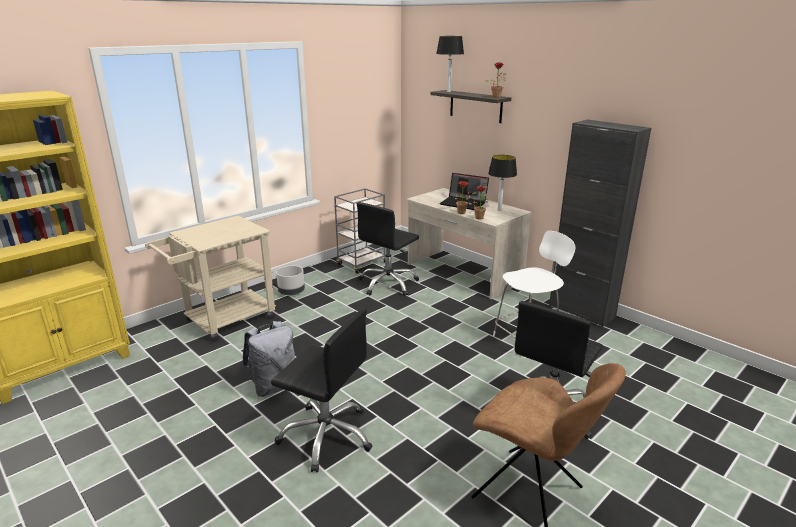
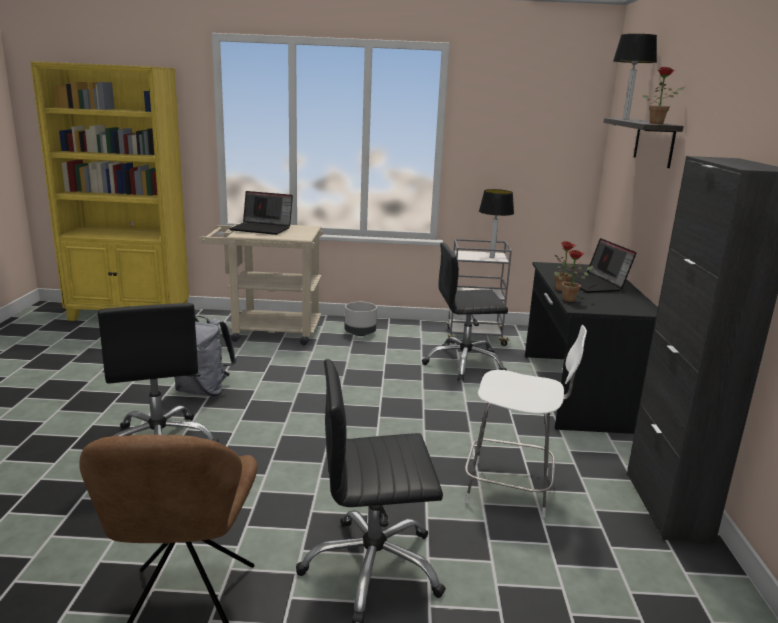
camera: 45 degrees right, 5 degrees down
(206, 232) = (262, 229): none -> laptop
(463, 273) = (576, 390): beige desk -> black desk
(499, 209) = (624, 301): table lamp -> table lamp (492, 257)

